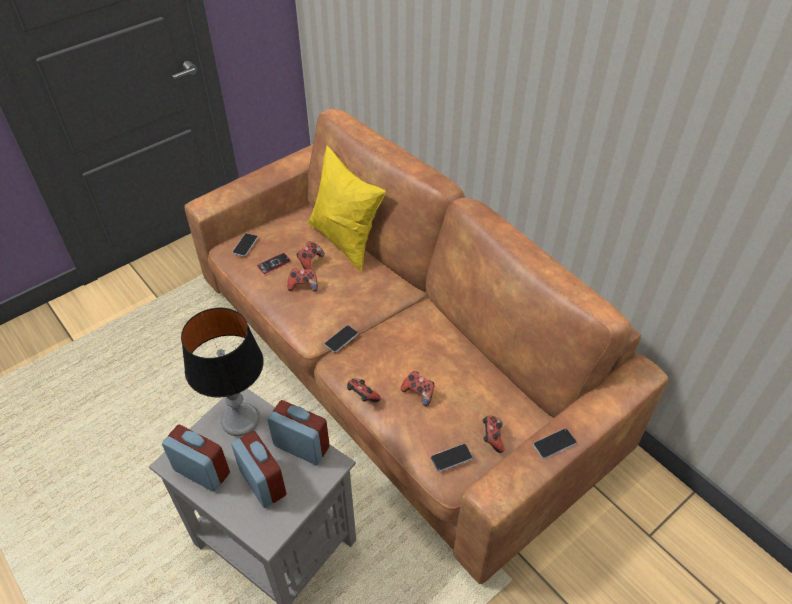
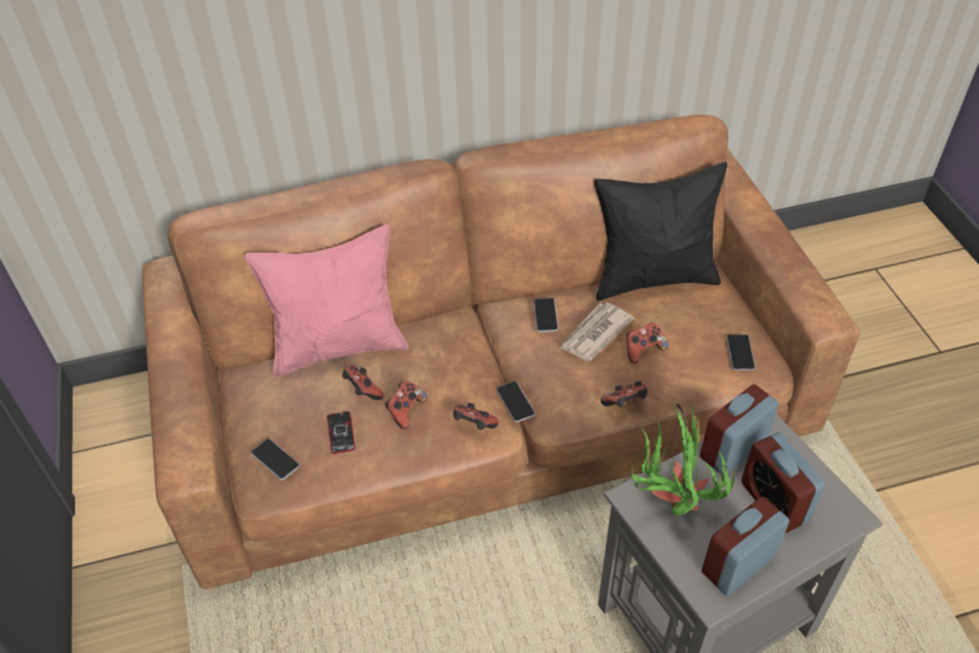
camera: 65 degrees left, 0 degrees up
(240, 420) = (669, 503): table lamp -> potted plant
(263, 483) = (774, 502): alarm clock -> alarm clock turned 105 degrees counterclockwise
(346, 241) = (339, 347): yellow pillow -> pink pillow
(419, 360) = (594, 334): none -> newspaper
(492, 438) = (723, 313): game controller -> game controller (474, 425)
(507, 384) = (653, 278): none -> black pillow
(554, 444) = (783, 250): phone -> phone (545, 315)

